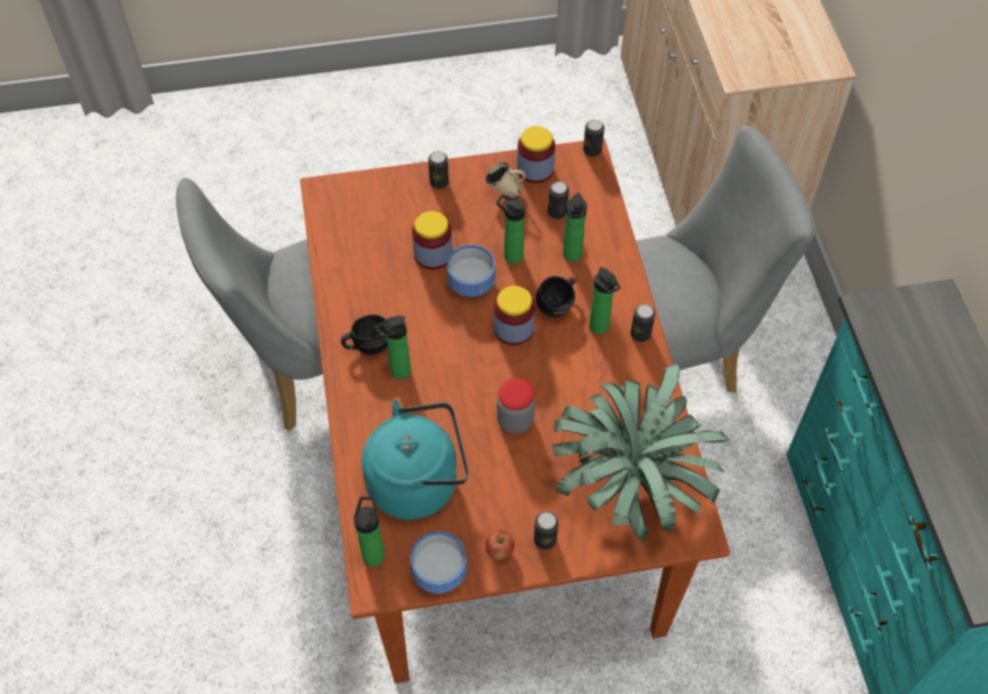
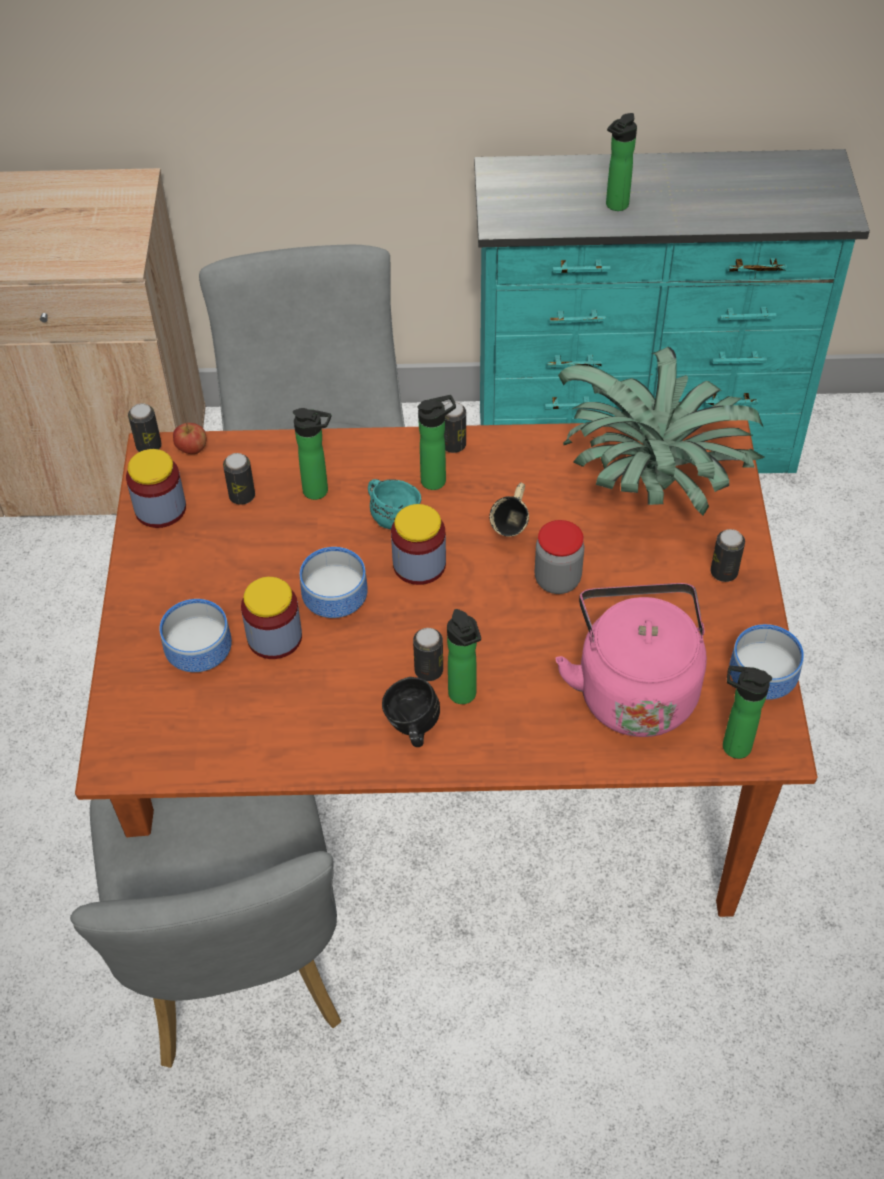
camera: 80 degrees left, 5 degrees down
(412, 217) = (201, 655): none -> bowl
(418, 481) = (634, 688): turquoise kettle -> pink kettle
(439, 182) = (146, 617): can -> can (429, 670)
(499, 551) = (736, 617): apple -> apple (192, 449)
(505, 193) = (192, 546): beige mug -> beige mug (511, 534)
(510, 255) = (299, 553): bottle -> bottle (615, 206)
(558, 305) = (392, 515): black mug -> turquoise mug

